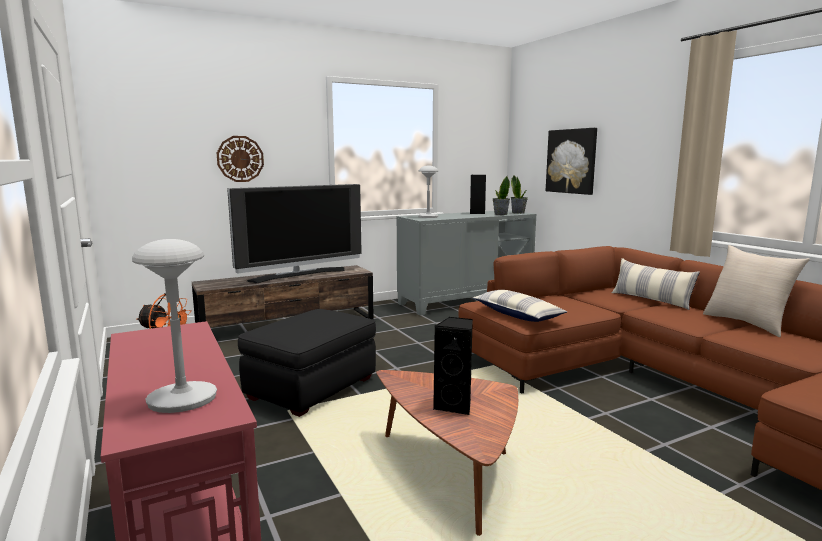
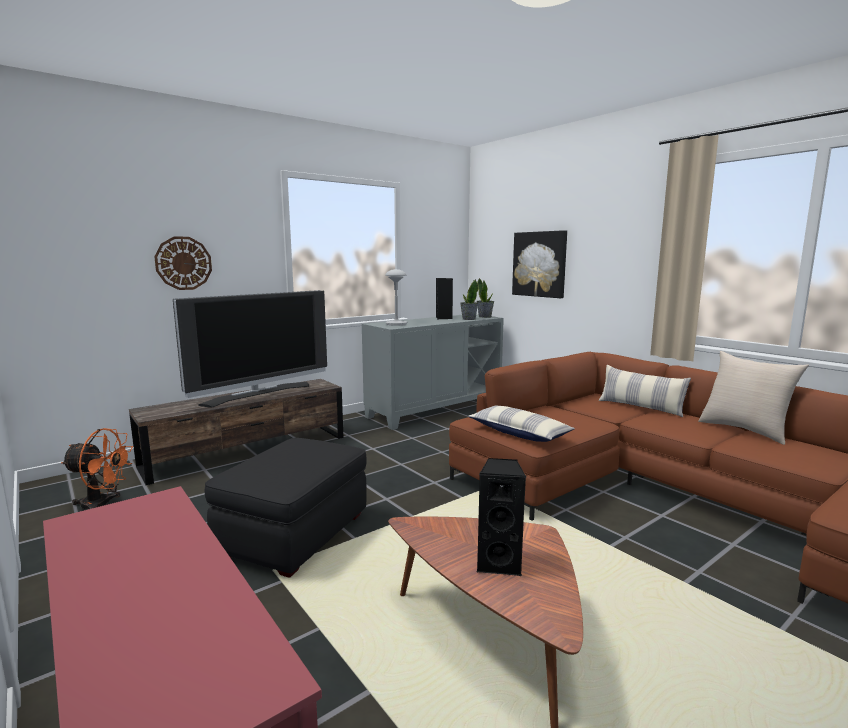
camera: 10 degrees left, 0 degrees up
(182, 399) = (187, 652): grey table lamp -> none

